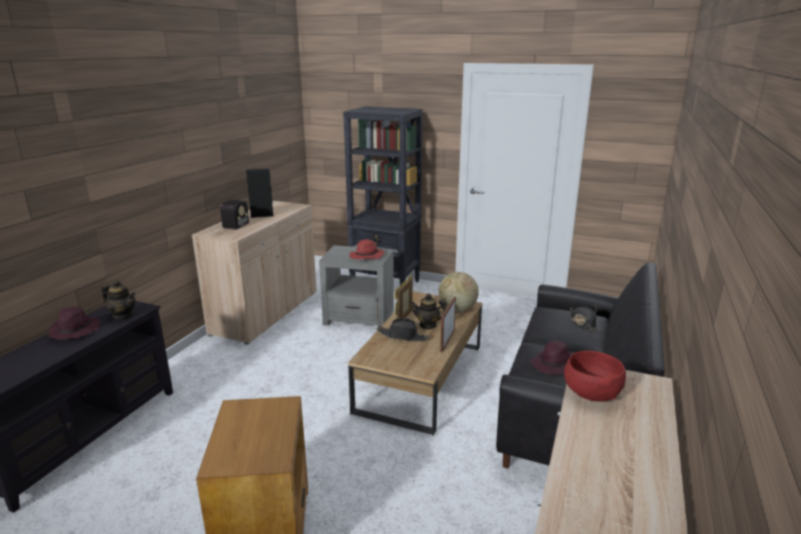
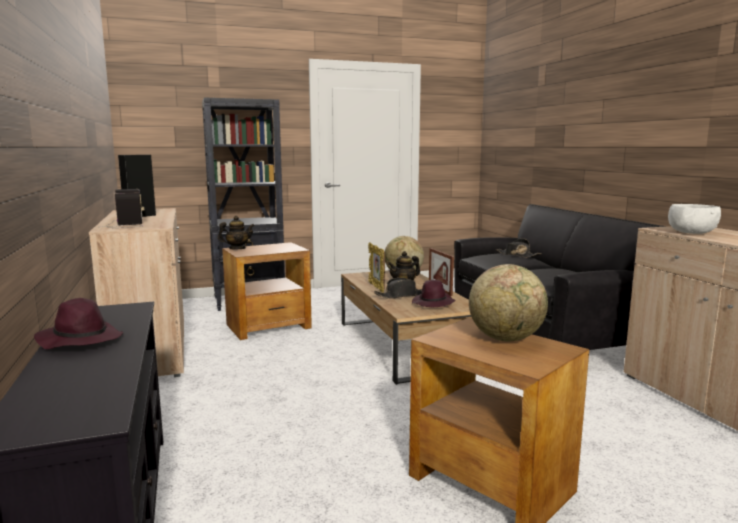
camera: 40 degrees left, 10 degrees down
(123, 316) = (124, 316): teapot -> teapot (237, 248)
(268, 431) = (506, 338): none -> globe
(359, 318) = (269, 326): grey side table -> brown side table
(366, 256) = (279, 248): red hat -> none
(555, 365) = (555, 273): purple hat -> purple hat (433, 303)
(590, 393) = (691, 233): red bowl -> white bowl

